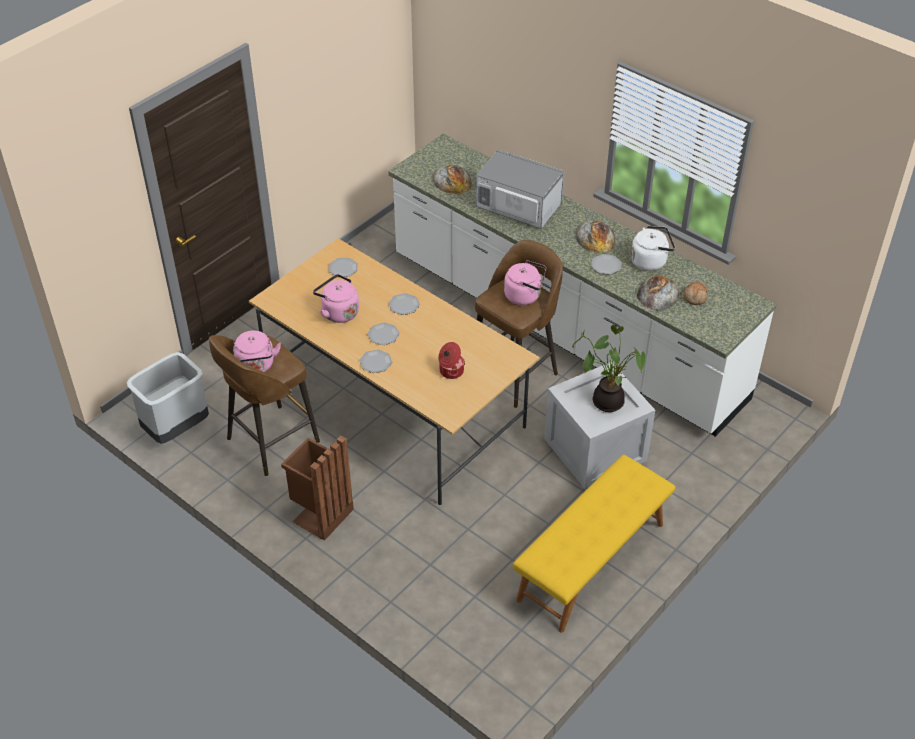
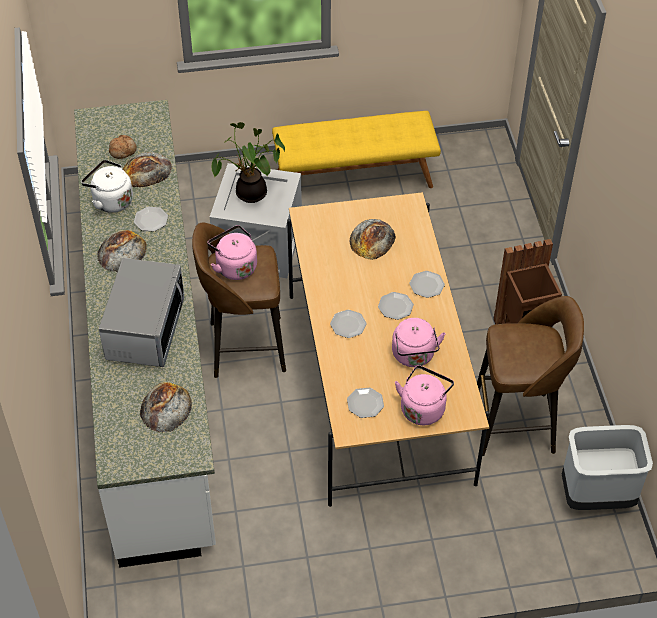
camera: 140 degrees left, 5 degrees up
(256, 366) = (535, 347): pink kettle -> pink kettle (423, 408)
(450, 371) = (372, 239): cooking pot -> bread
(518, 207) = (145, 329): microwave -> microwave turned 150 degrees counterclockwise

